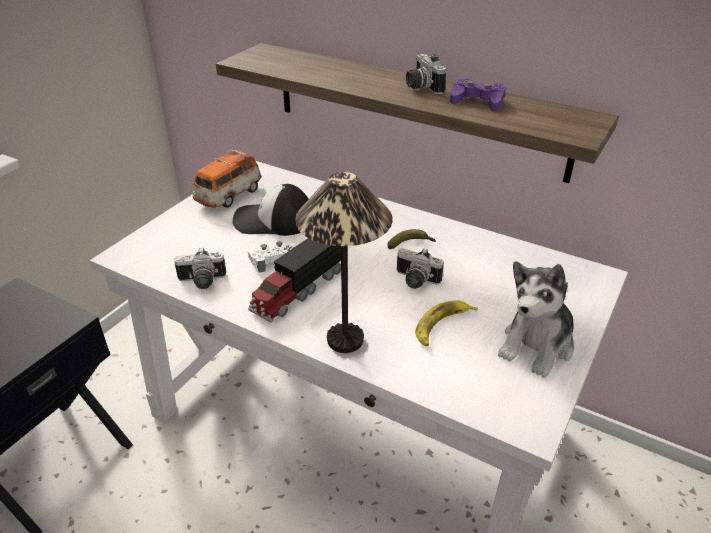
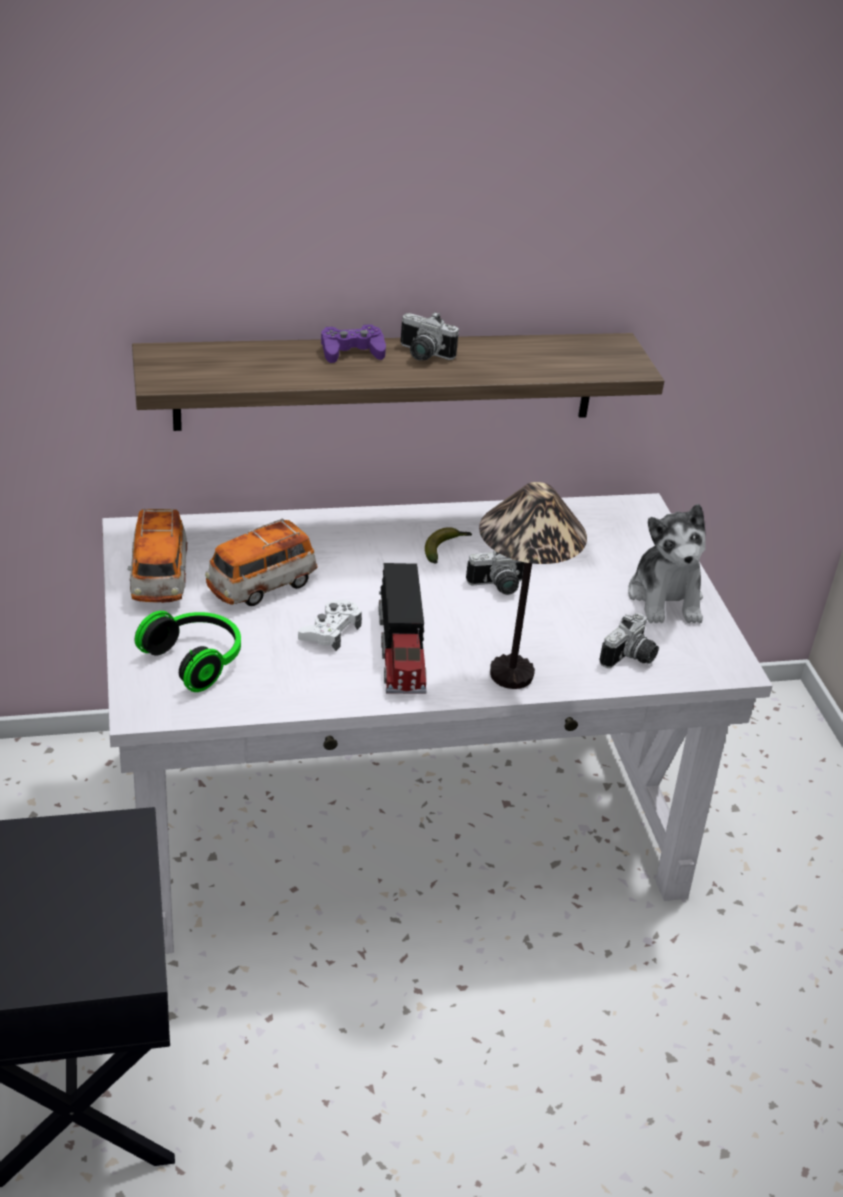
camera: 45 degrees left, 0 degrees up
(184, 243) = (196, 660): none -> headphones
(201, 282) = (288, 691): camera -> camera (631, 658)
(273, 220) = (261, 586): cap -> toy car
(442, 326) = (574, 619): banana -> none
(477, 101) = (500, 356): purple game controller -> purple game controller (351, 351)

